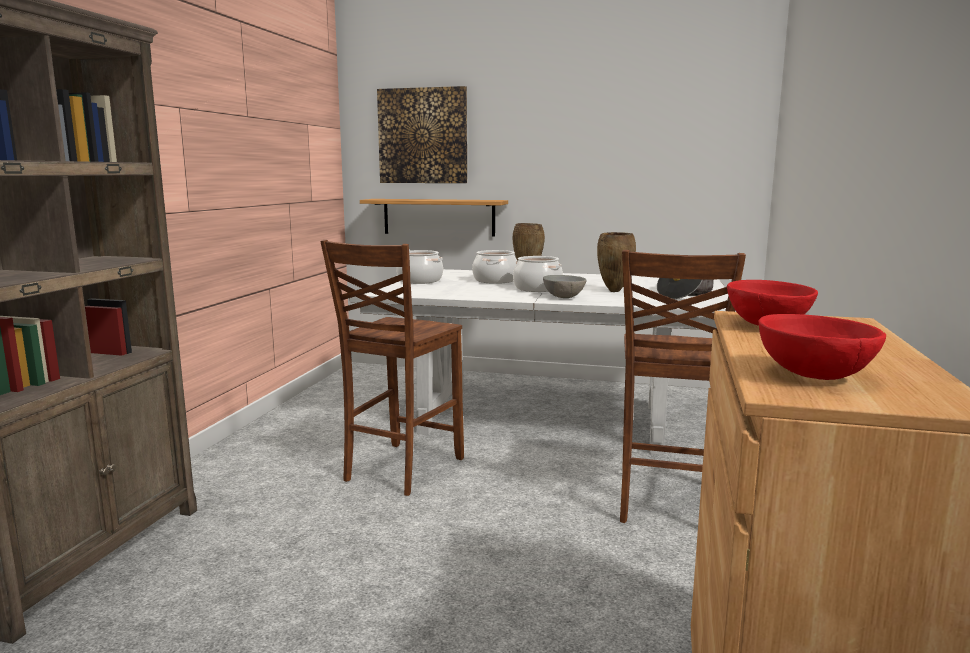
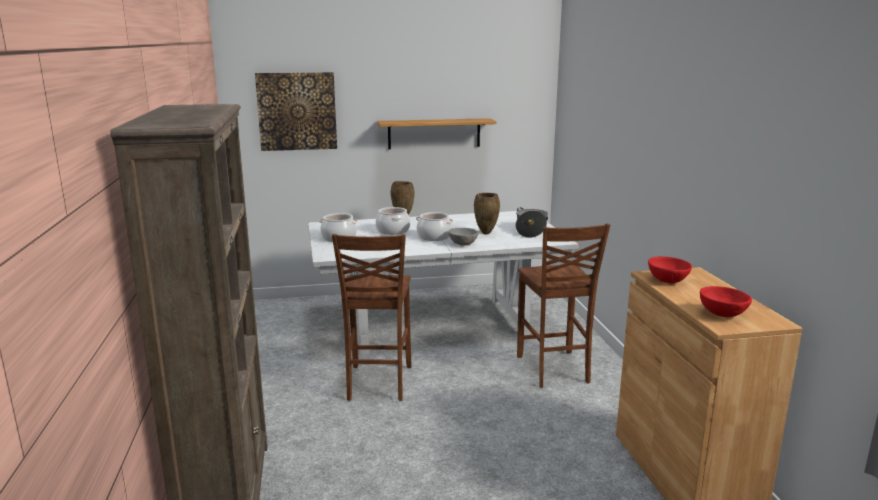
camera: 25 degrees left, 5 degrees up
(438, 217) = (313, 176): shelf -> shelf (434, 133)

